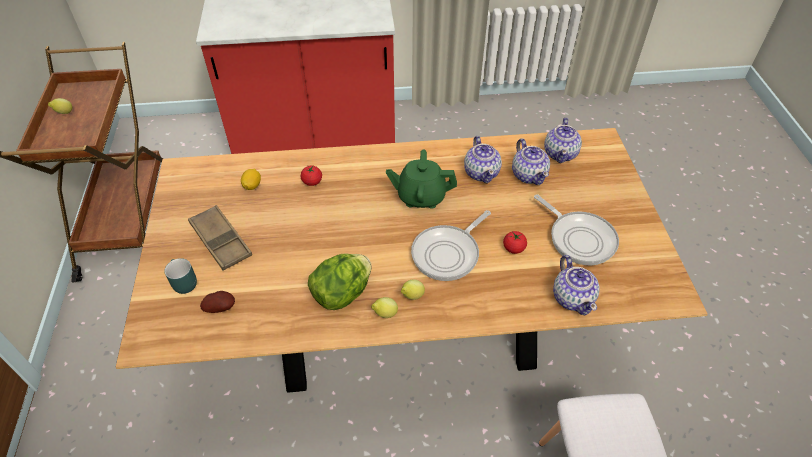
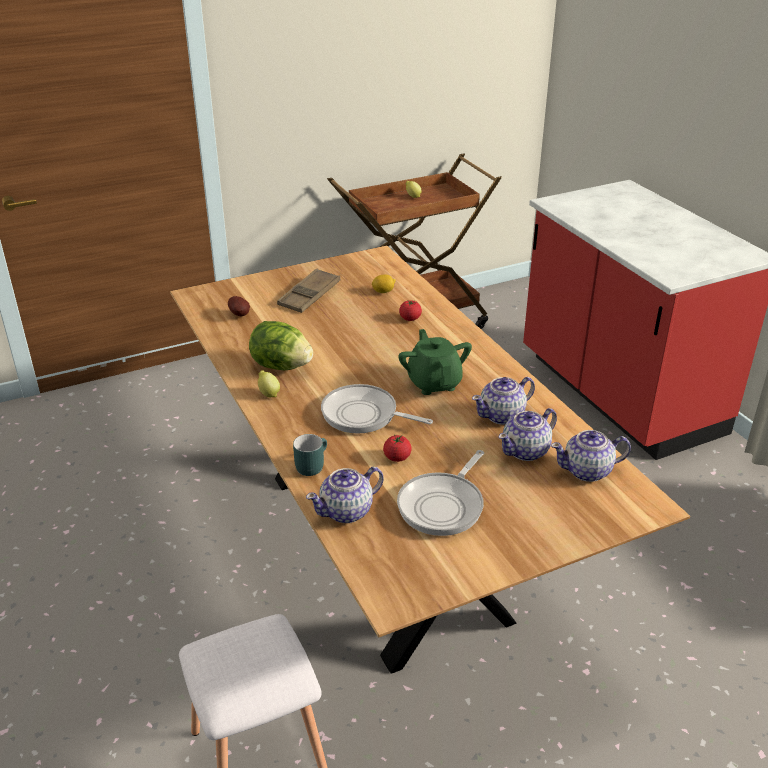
camera: 70 degrees right, 15 degrees down
(182, 283) = (257, 292): turquoise mug -> turquoise mug (311, 465)
(412, 296) = (296, 404): lemon -> none

